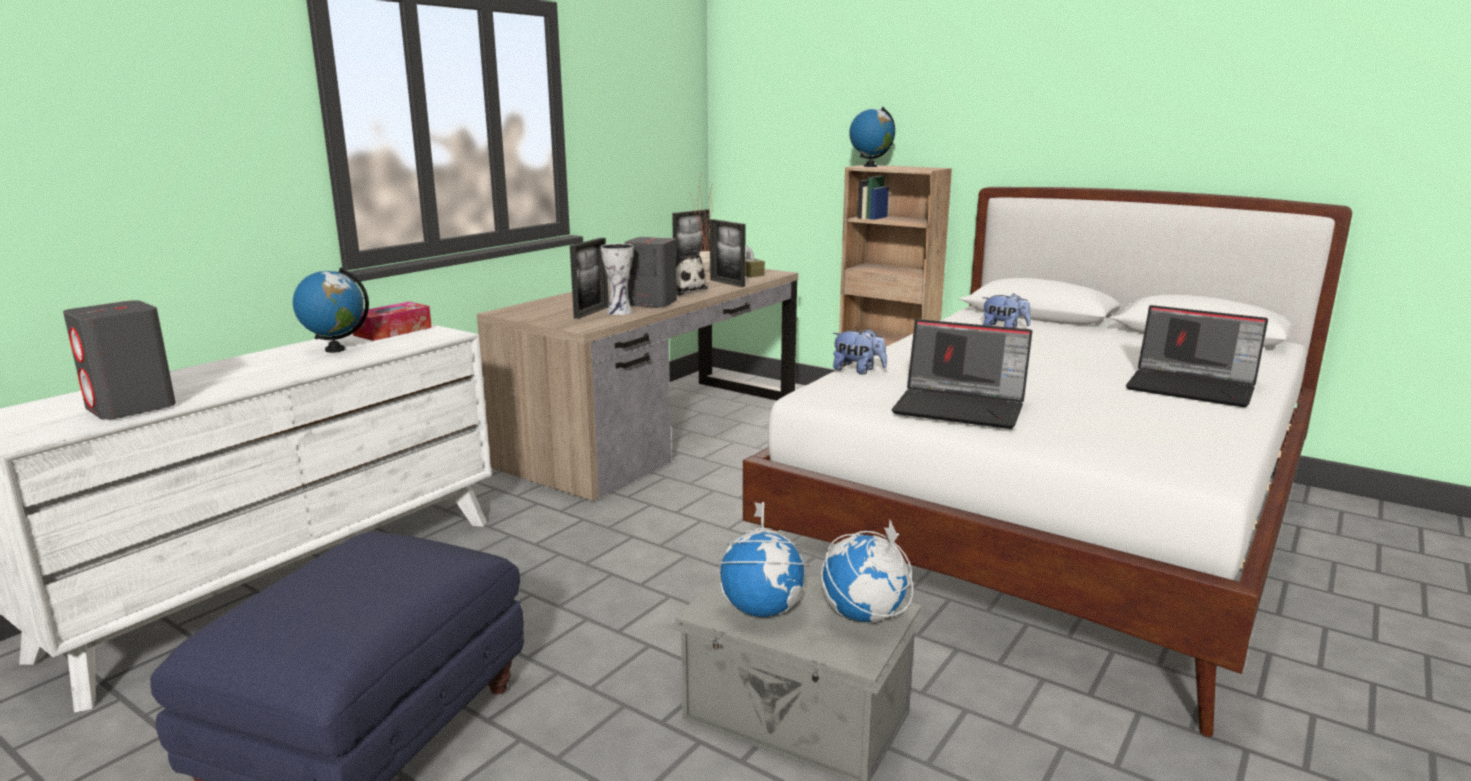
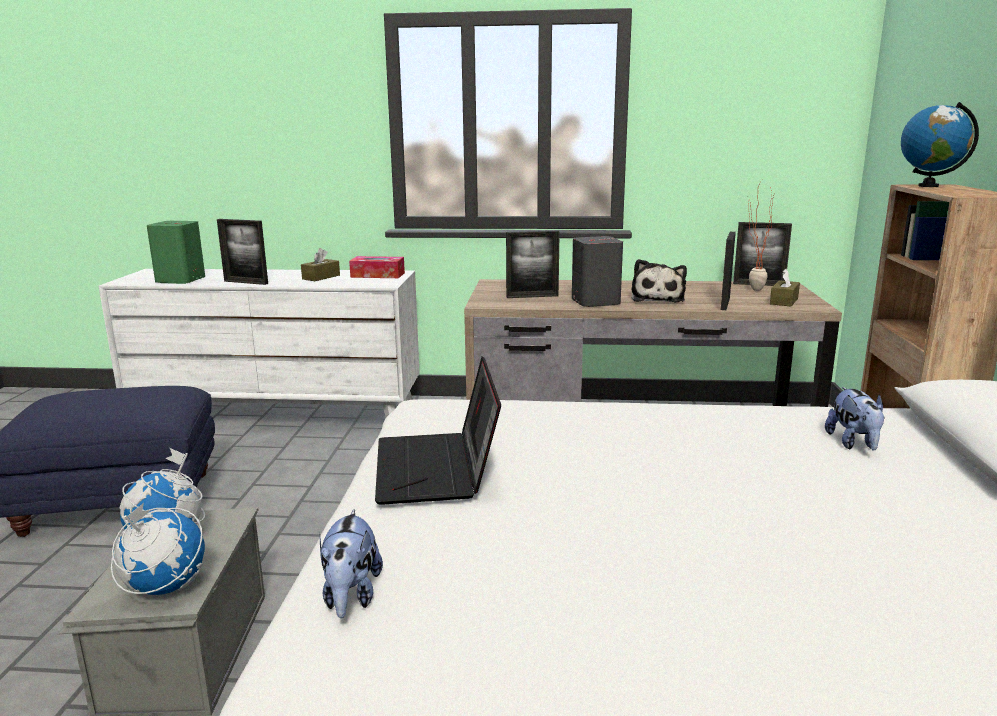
camera: 60 degrees right, 0 degrees up
(131, 407) = (180, 280): grey speaker -> green speaker
(262, 379) = (246, 282): none -> picture frame
(335, 349) = (321, 277): globe -> brown tissue box
(620, 312) = (548, 301): vase -> none
(858, 371) = (526, 407): plush toy -> plush toy (351, 596)
(1192, 388) = (763, 624): laptop -> none

